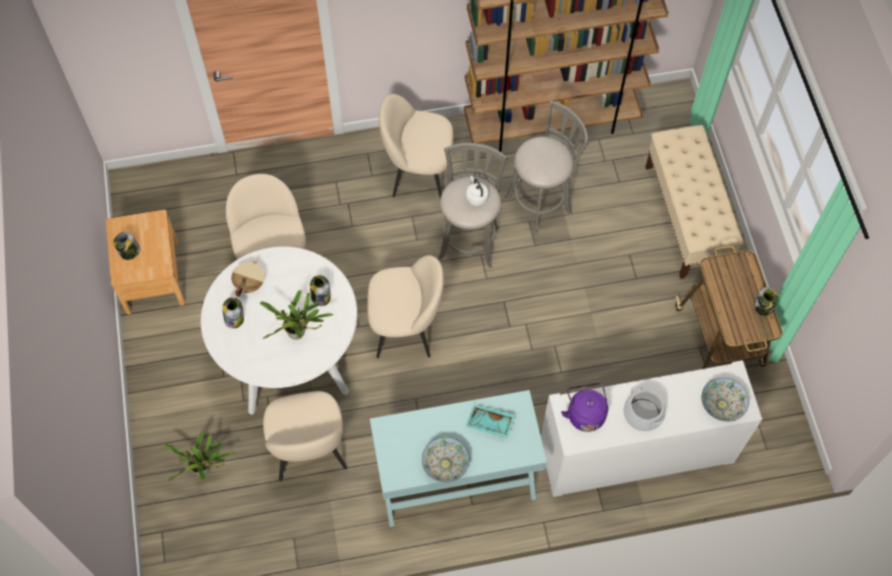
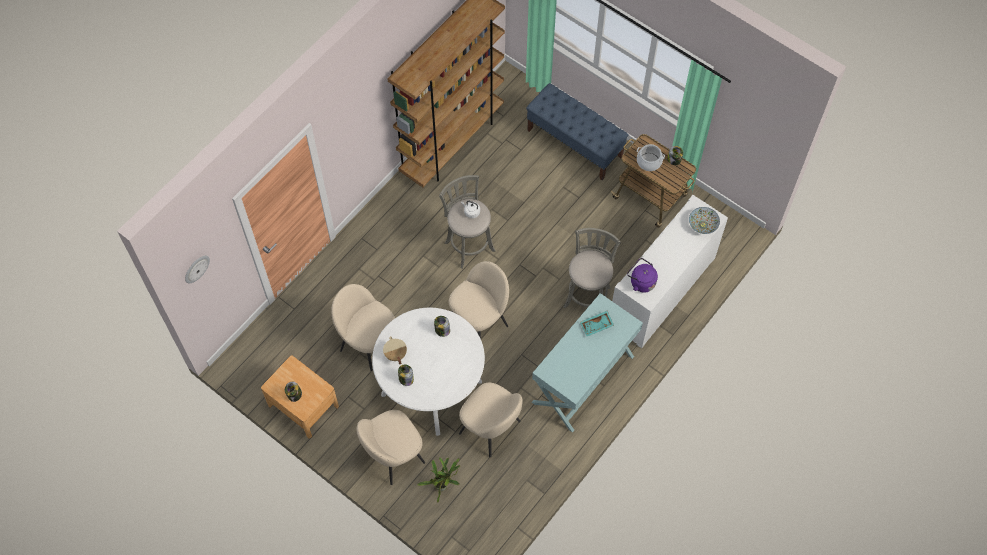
camera: 40 degrees left, 0 degrees up
(90, 27) = (196, 268): none -> wall clock
(299, 334) = (450, 359): potted plant -> none
(418, 173) = (402, 227): beige chair -> beige chair (393, 455)
(445, 463) = (593, 364): bowl -> none
(541, 203) = (489, 193): grey stool -> grey stool (587, 294)
(643, 414) = (669, 260): cooking pot -> cooking pot (649, 162)
(686, 218) = (575, 143): beige bench -> blue bench

